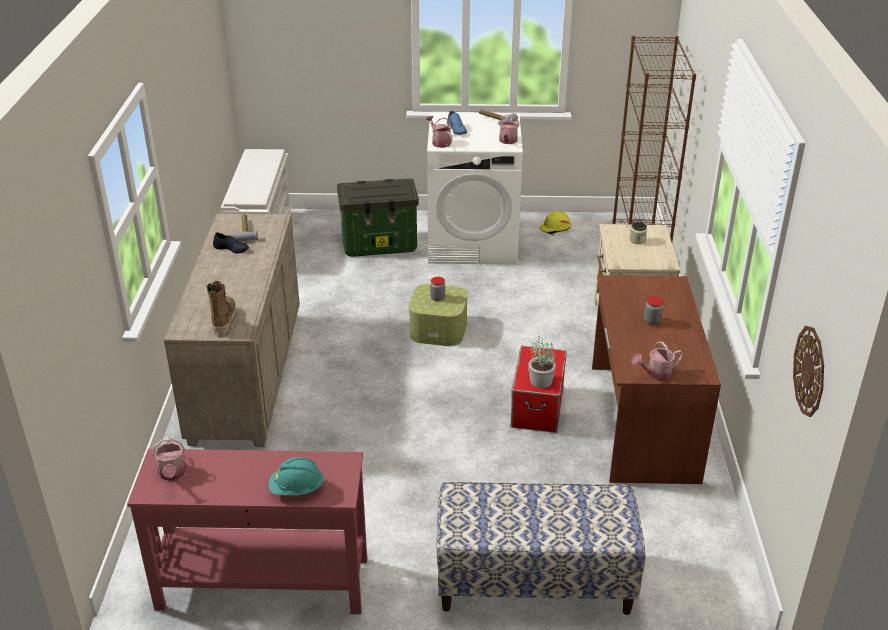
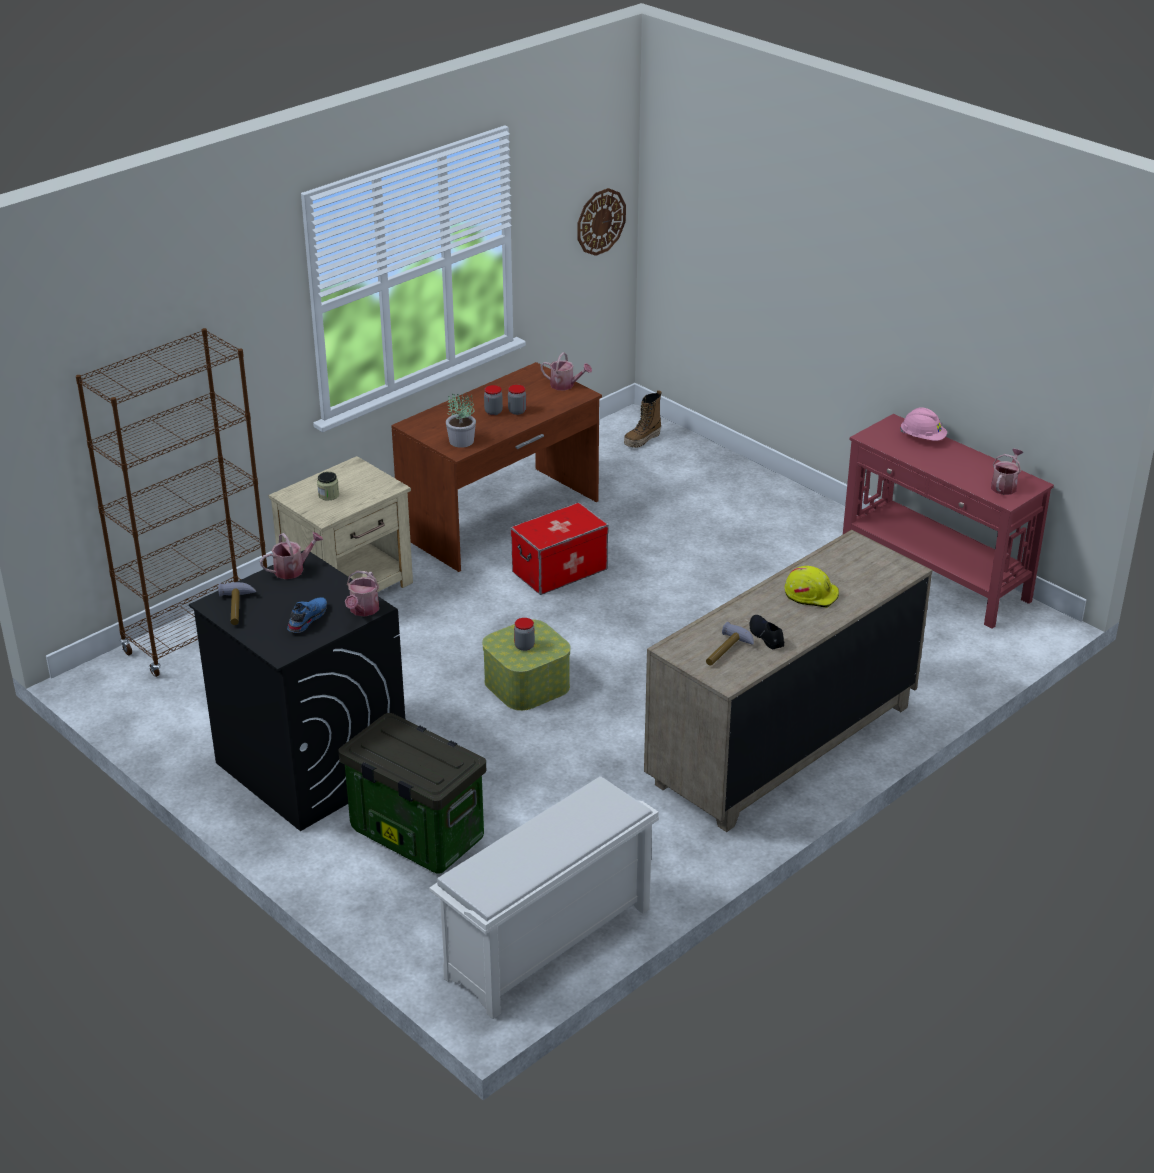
camera: 135 degrees left, 0 degrees up
(224, 321) = (859, 559): boot -> boot (642, 440)
(296, 489) = (922, 438): turquoise hard hat -> pink hard hat
(473, 242) = (310, 765): white washing machine -> black washing machine
(534, 582) = (742, 485): bench -> none
(540, 381) = (575, 517): potted plant -> potted plant (461, 441)
(555, 229) = (193, 724): yellow hard hat -> yellow hard hat (811, 594)
(639, 331) = (517, 411): none -> jar

